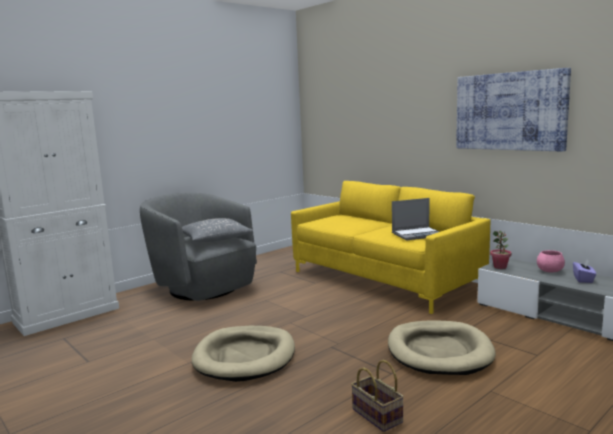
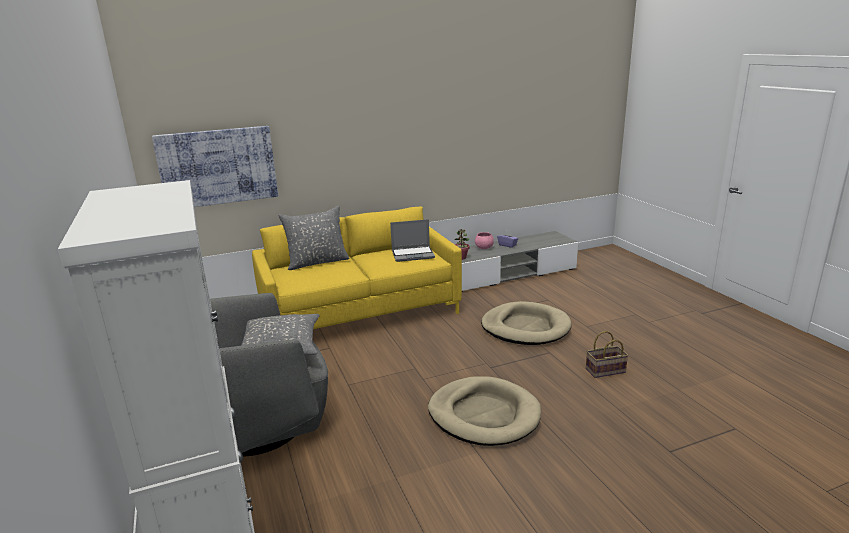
camera: 70 degrees left, 10 degrees up
(361, 218) = (317, 262): none -> grey pillow
(417, 234) = (413, 254): laptop -> laptop turned 75 degrees clockwise
(510, 111) = (432, 129): picture -> picture (218, 166)

